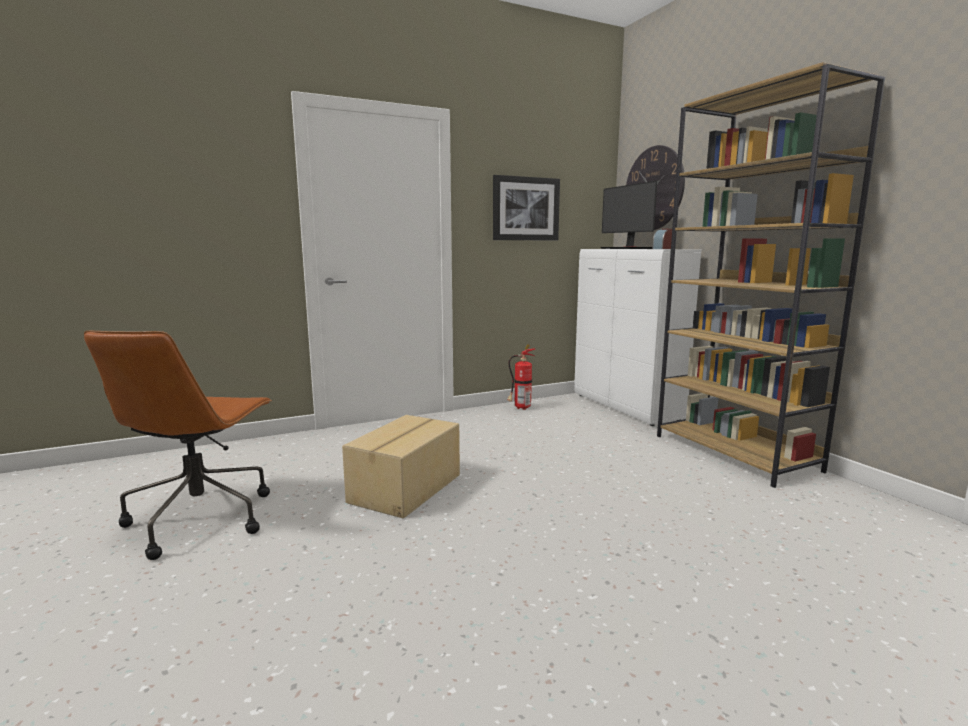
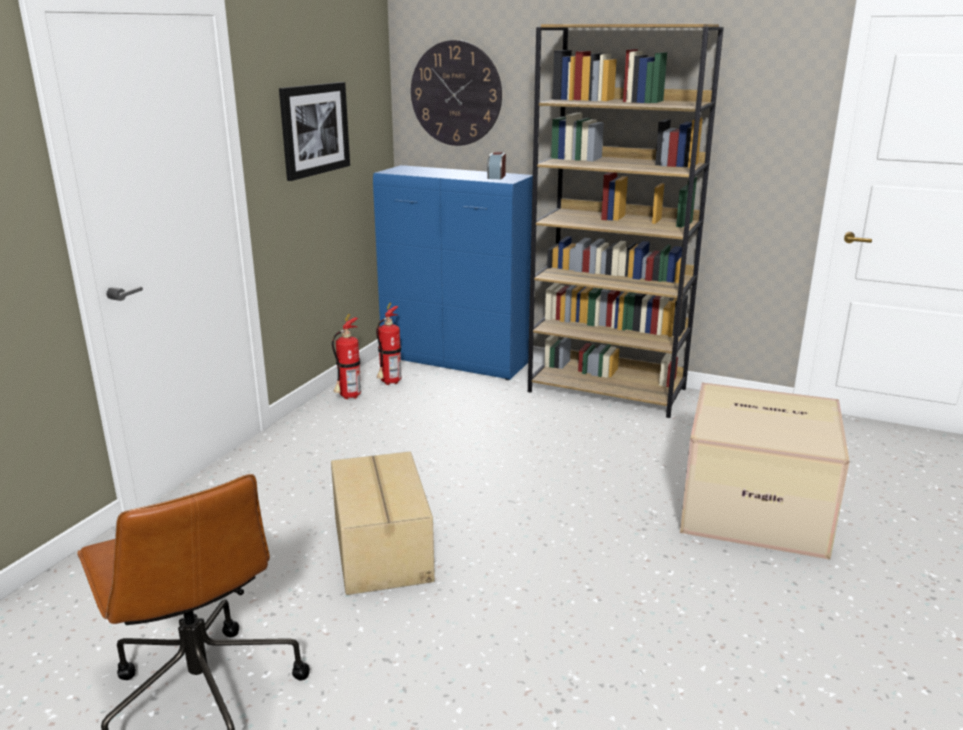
camera: 40 degrees left, 10 degrees up
(559, 407) = (389, 383): none -> fire extinguisher
(626, 407) = (456, 362): white cabinet -> blue cabinet
(627, 248) = (440, 173): monitor -> none
(774, 588) = (757, 508): none -> cardboard box

